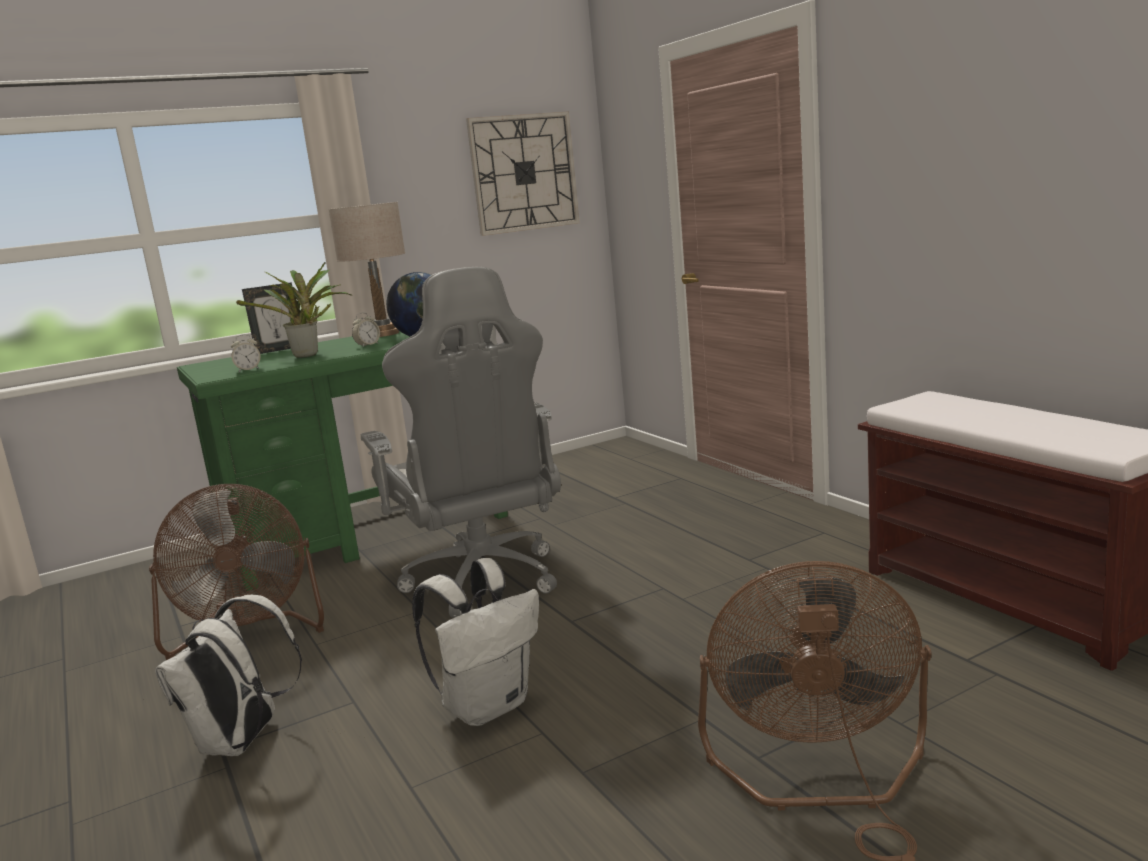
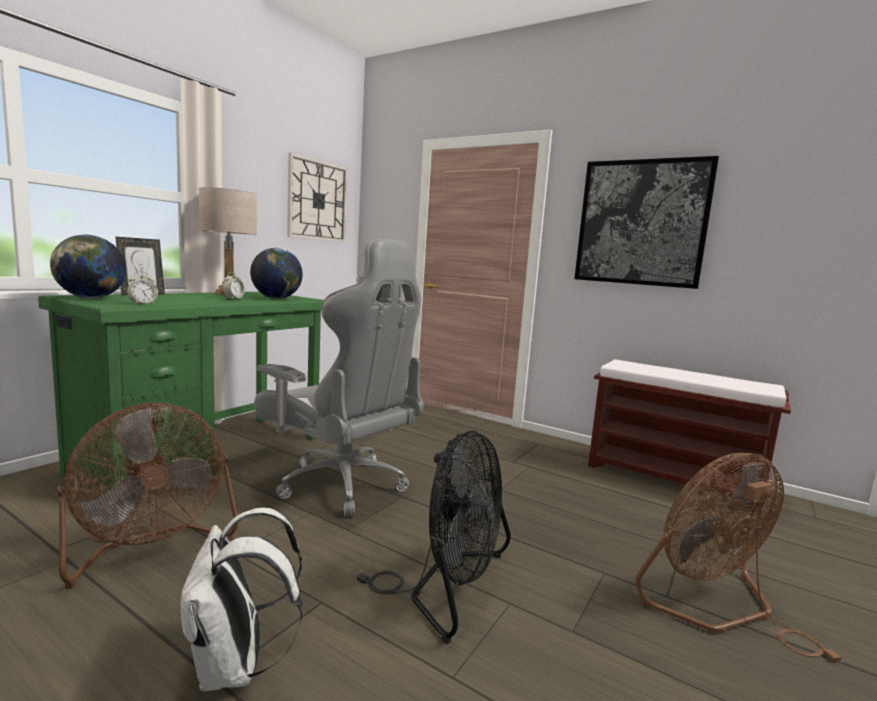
camera: 30 degrees left, 5 degrees down
(215, 365) = (91, 298): none -> globe
(308, 355) = (187, 300): potted plant -> none
(488, 706) = (445, 587): white backpack -> black fan
(952, 145) = (641, 223): none -> picture

